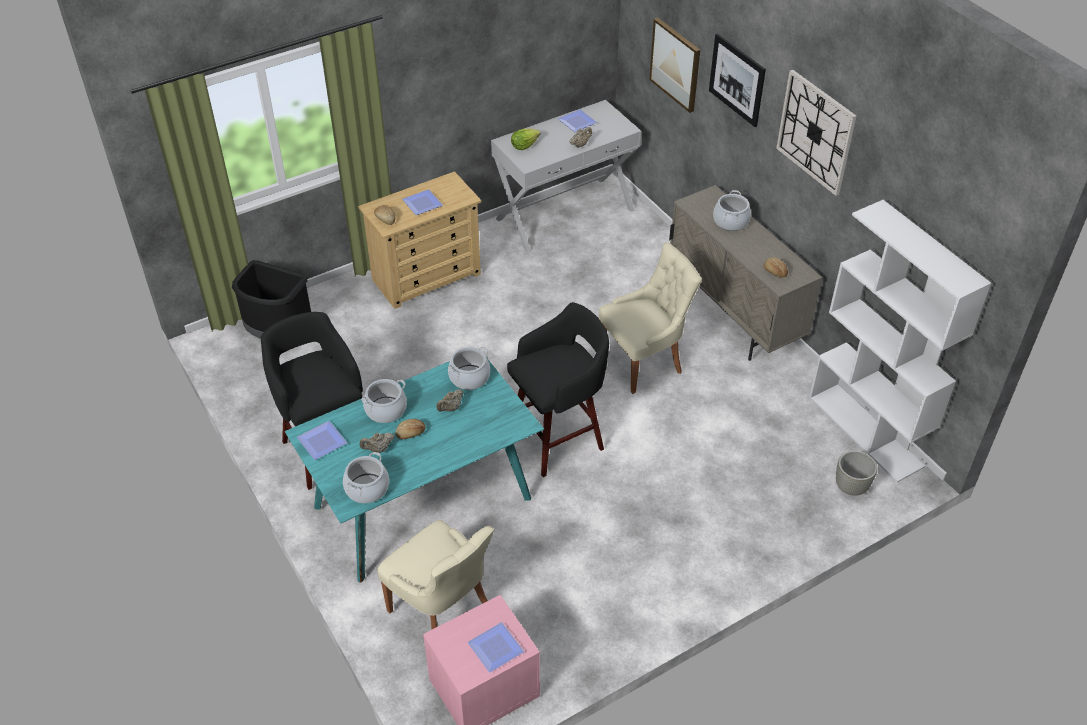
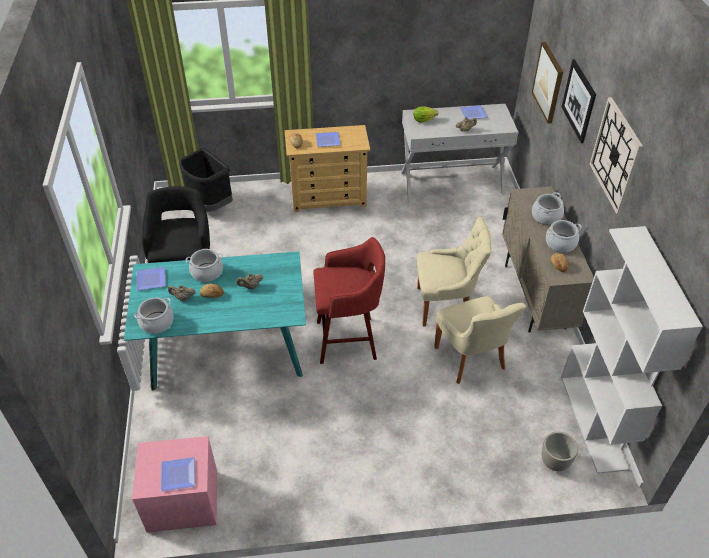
camera: 25 degrees right, 0 degrees up
(442, 610) = (191, 432): beige chair -> beige chair (471, 359)
(469, 377) = (278, 269): cooking pot -> cooking pot (560, 243)
(559, 439) = (348, 340): black stool -> red stool

